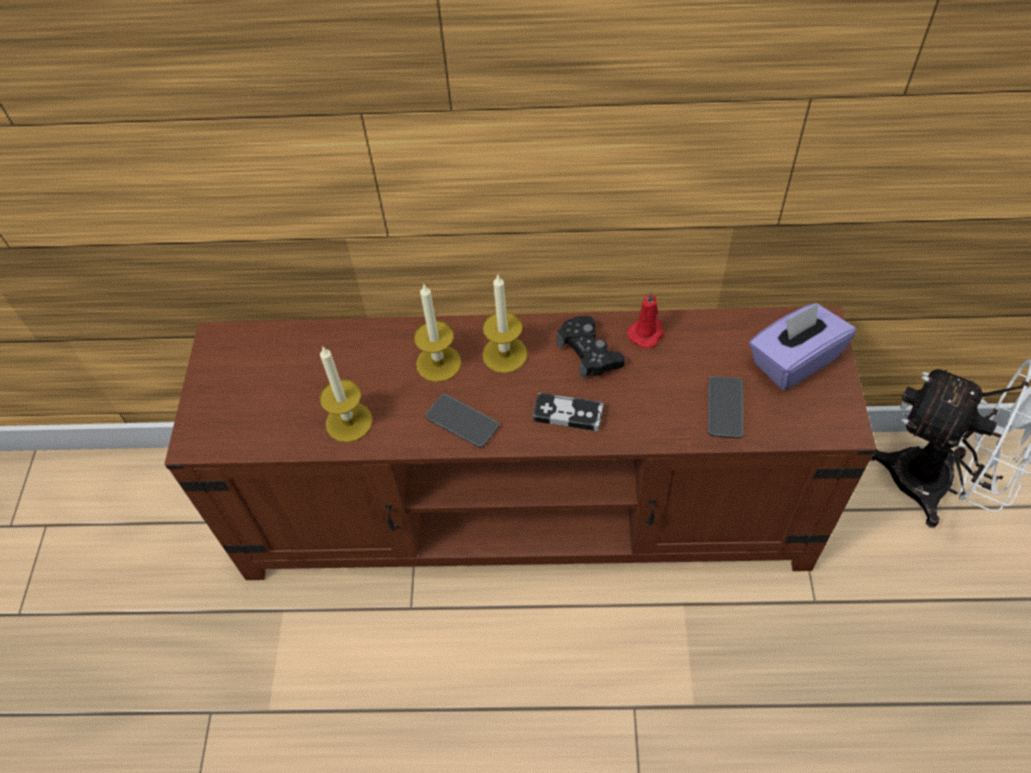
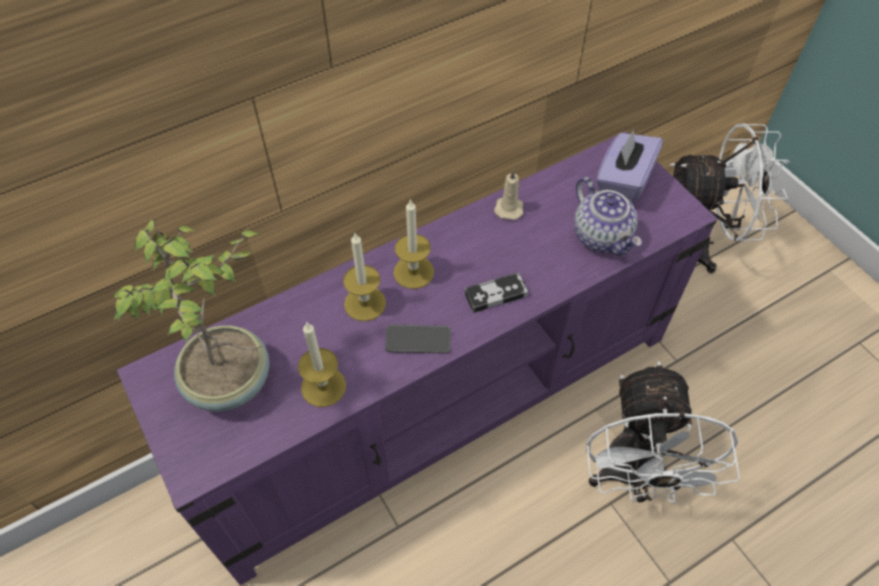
camera: 35 degrees left, 0 degrees up
(277, 379) = (231, 382): none -> potted plant
(527, 511) = (439, 402): brown tv stand -> purple tv stand
(589, 352) = (477, 241): black game controller -> none
(647, 333) = (509, 207): red candle -> beige candle
(676, 696) = (633, 478): none -> white fan
(725, 407) = (602, 236): phone -> teapot

